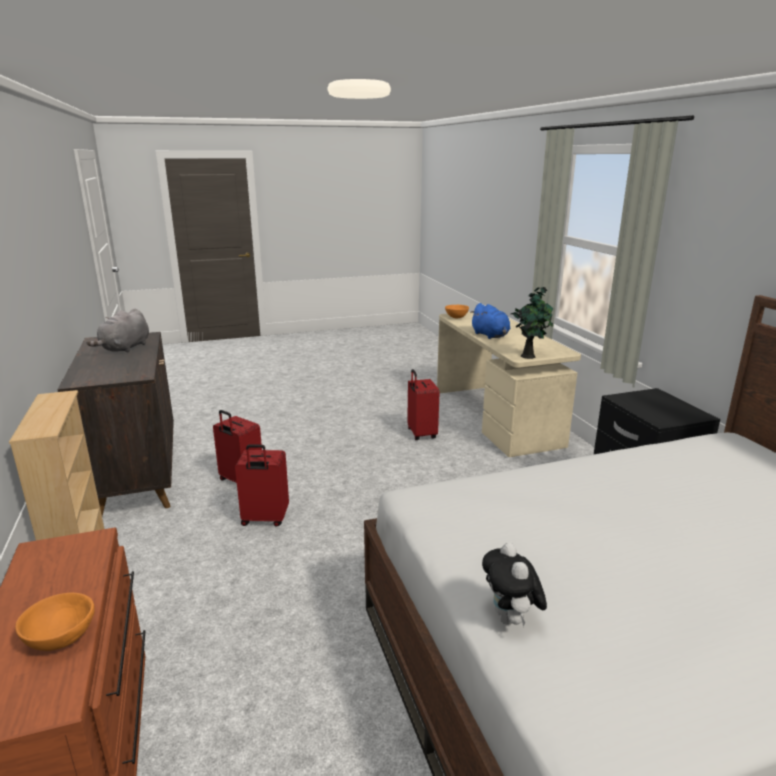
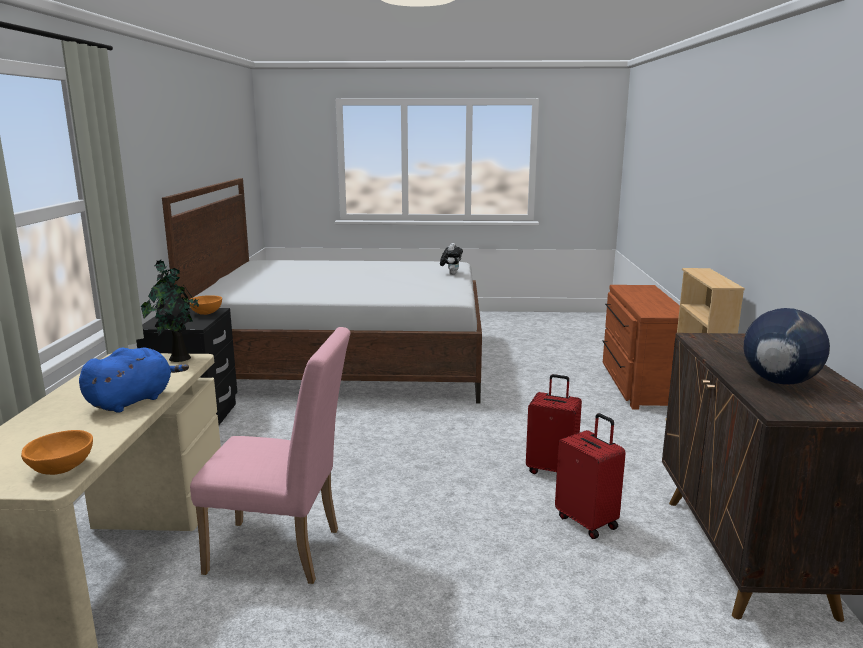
camera: 160 degrees left, 5 degrees down
(61, 638) = (633, 294): orange bowl -> orange bowl (206, 313)
(125, 348) = (779, 381): grey plush toy -> globe
(421, 434) = (283, 552): red suitcase -> pink chair
(490, 335) = (133, 400): blue plush toy -> blue plush toy turned 45 degrees clockwise

